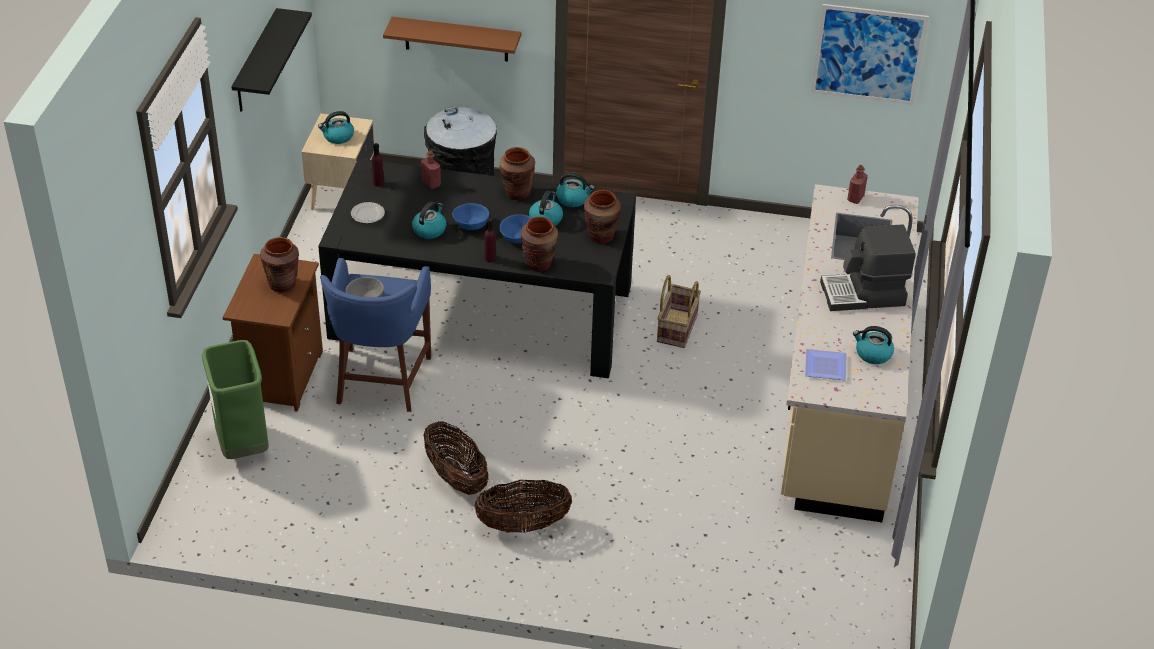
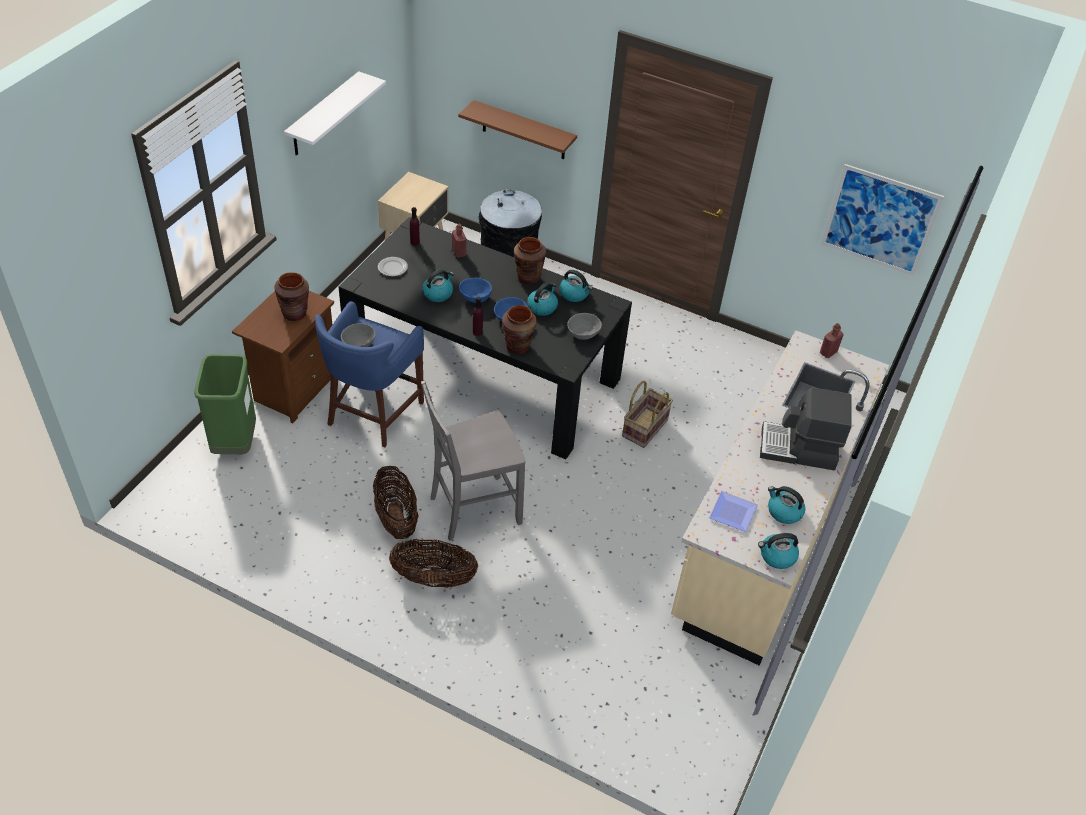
camera: 15 degrees right, 5 degrees up
(256, 62) = (323, 115): black shelf -> white shelf
(338, 137) = (413, 194): kettle -> kettle (777, 556)
(533, 449) = (473, 509): none -> grey chair
(601, 236) = (583, 333): brown vase -> grey bowl

